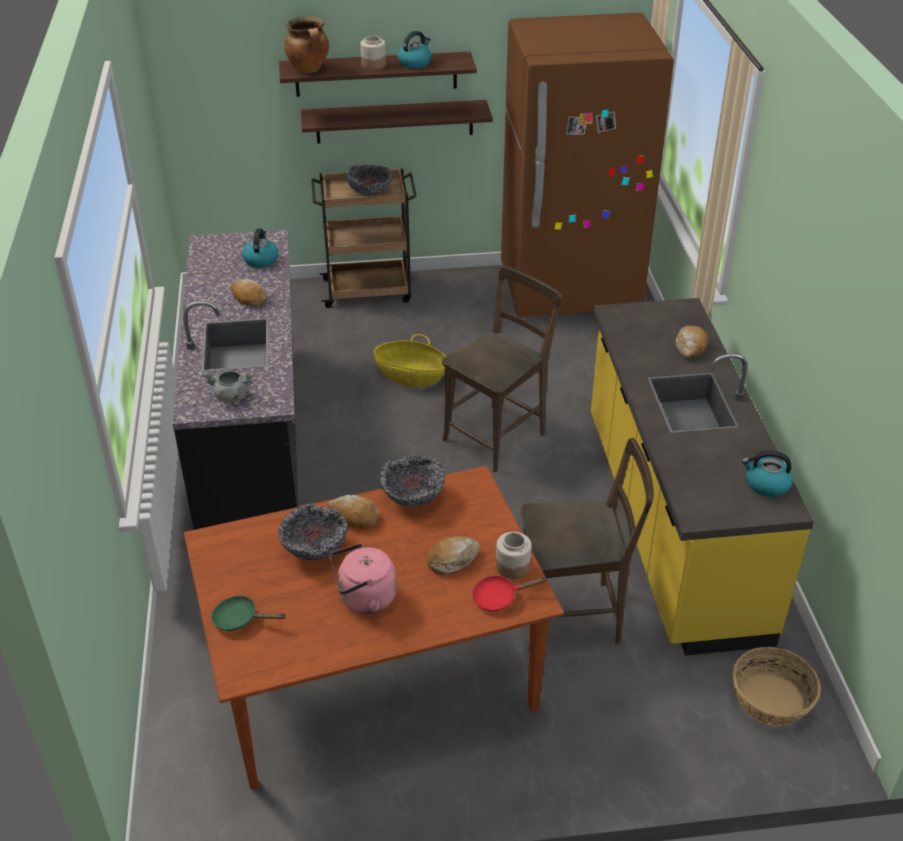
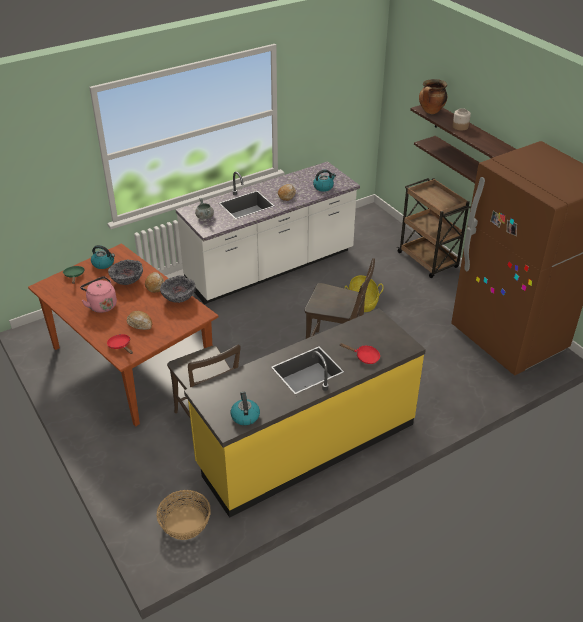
camera: 65 degrees right, 0 degrees up
(253, 438) = (271, 268): black counter -> white counter
(369, 192) = (436, 201): bowl -> none
(415, 63) = (478, 137): kettle -> kettle (103, 263)
(512, 566) = (145, 344): jar -> none
(690, 347) = (364, 357): bread -> red frying pan

